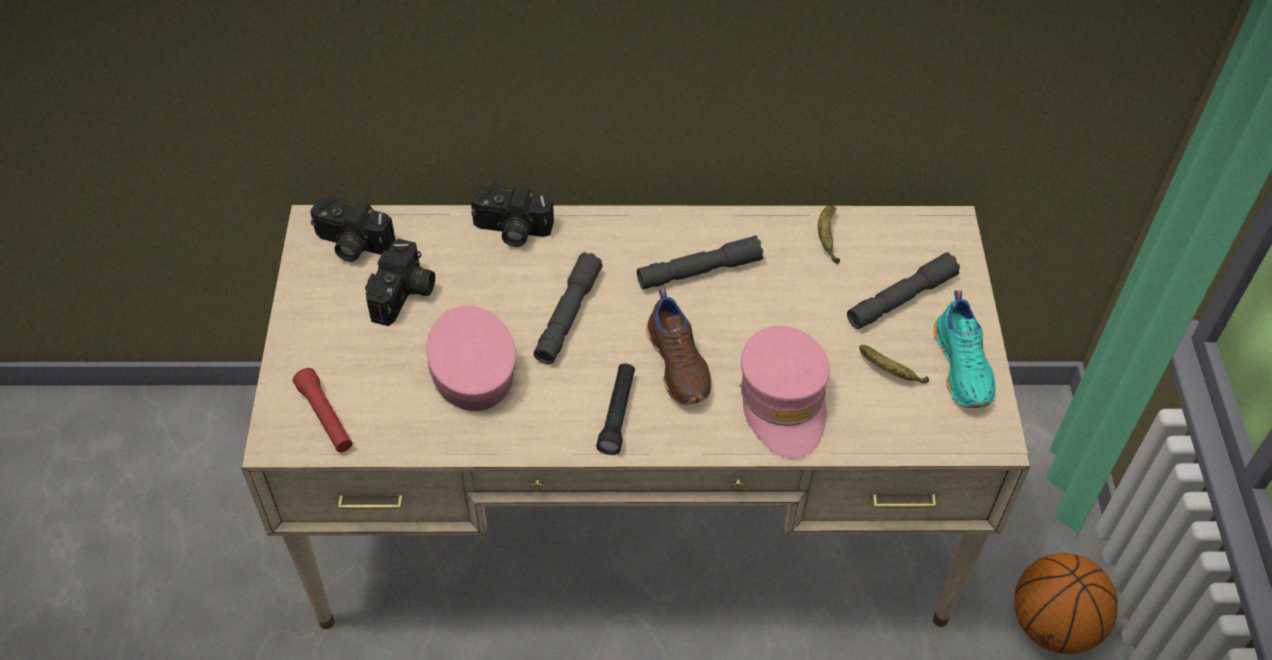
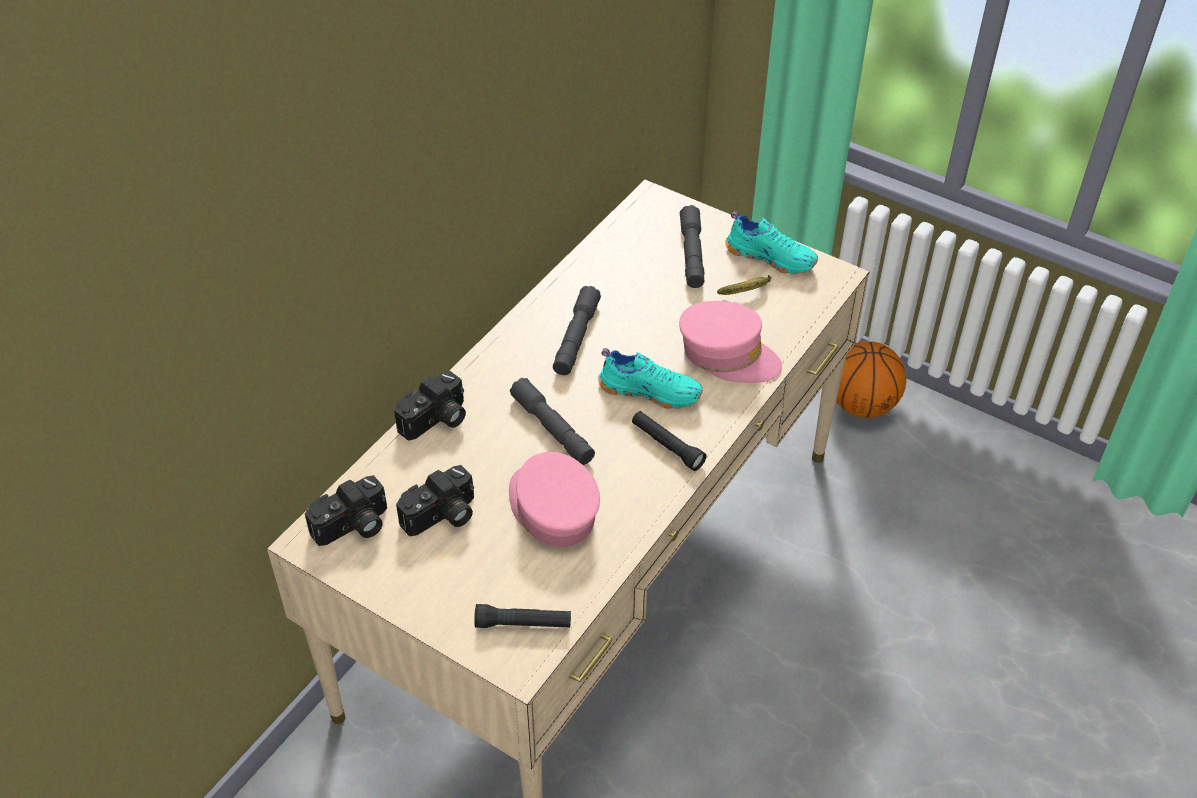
camera: 55 degrees left, 5 degrees down
(325, 417) = (523, 624): red flashlight -> black flashlight
(404, 295) = (442, 517): camera -> camera turned 90 degrees clockwise
(470, 368) = (552, 509): pink cap -> pink cap turned 45 degrees clockwise
(679, 363) = (650, 390): brown shoe -> turquoise shoe
(827, 238) = (607, 259): banana -> none

